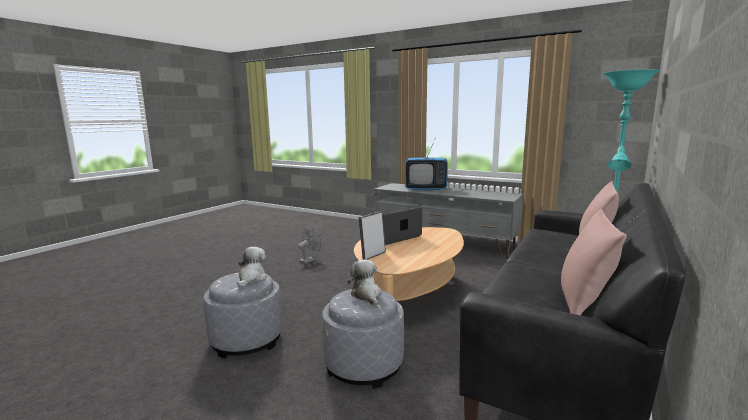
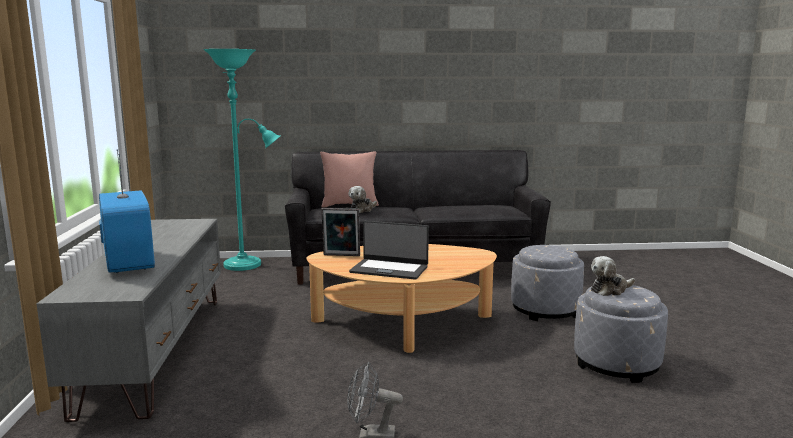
camera: 125 degrees left, 0 degrees up
(366, 295) = (540, 251): plush toy -> plush toy (362, 210)
(372, 255) = (464, 264): picture frame -> picture frame (341, 256)
(584, 304) = (472, 203): pink pillow -> none

